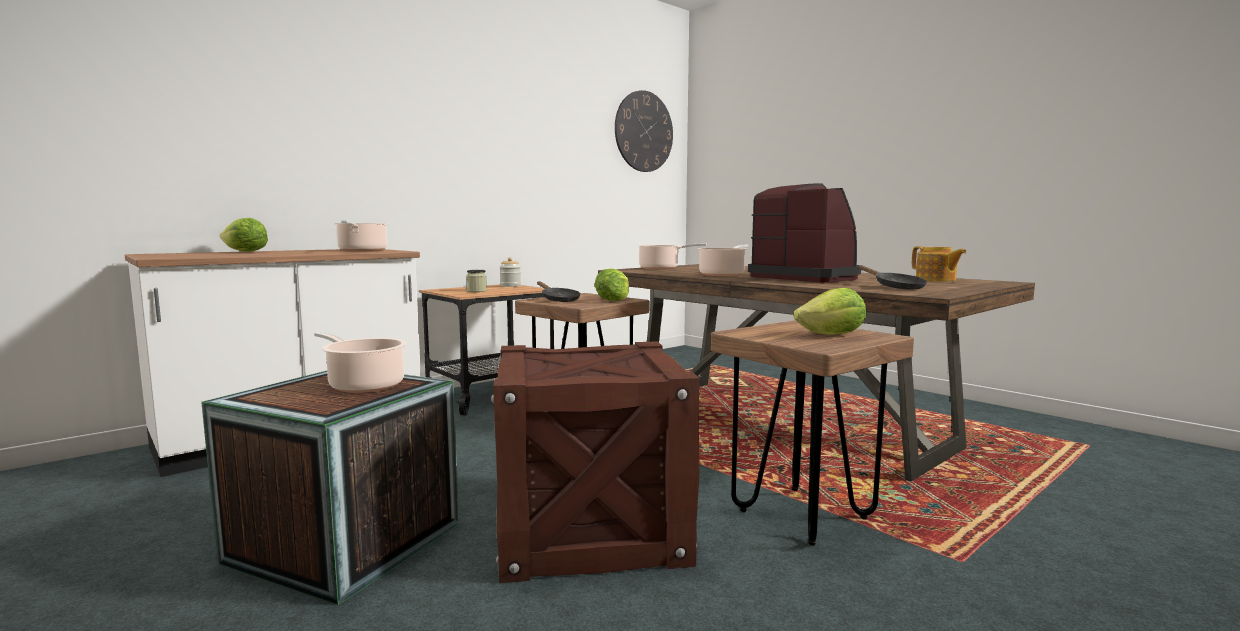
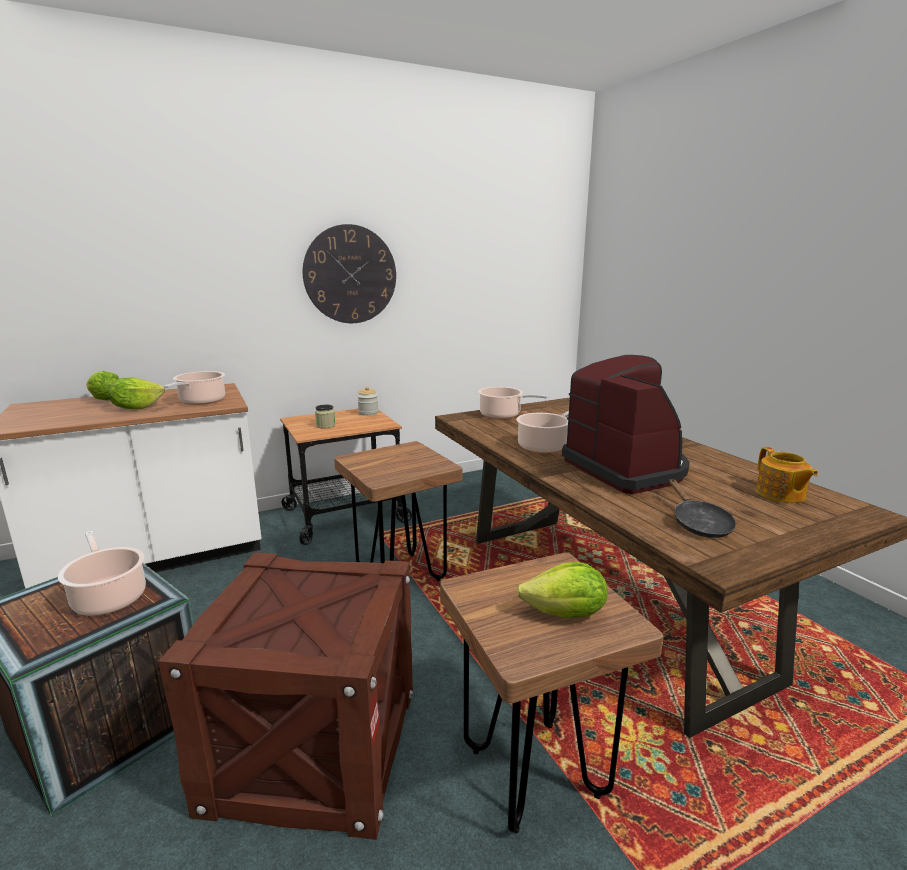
camera: 15 degrees right, 10 degrees up
(558, 300) = (373, 460): black frying pan -> none
(613, 300) = (423, 468): lettuce -> lettuce (137, 408)
(644, 131) = (530, 238): wall clock -> wall clock (350, 274)

